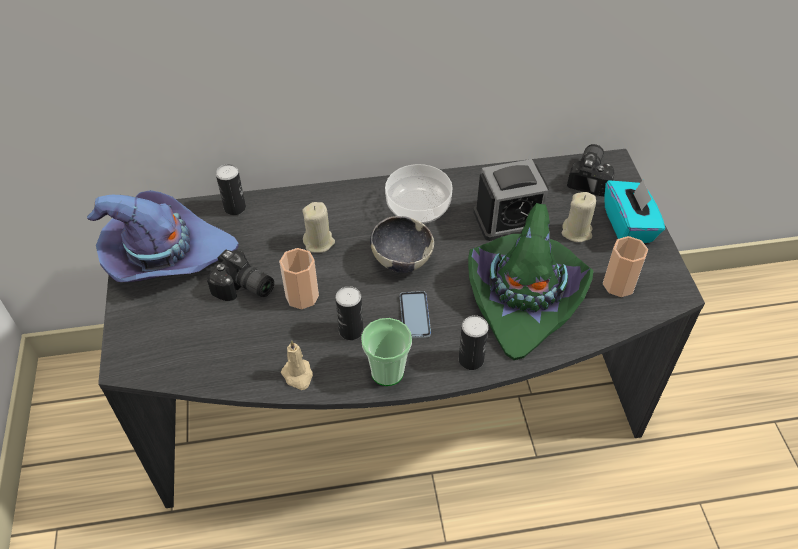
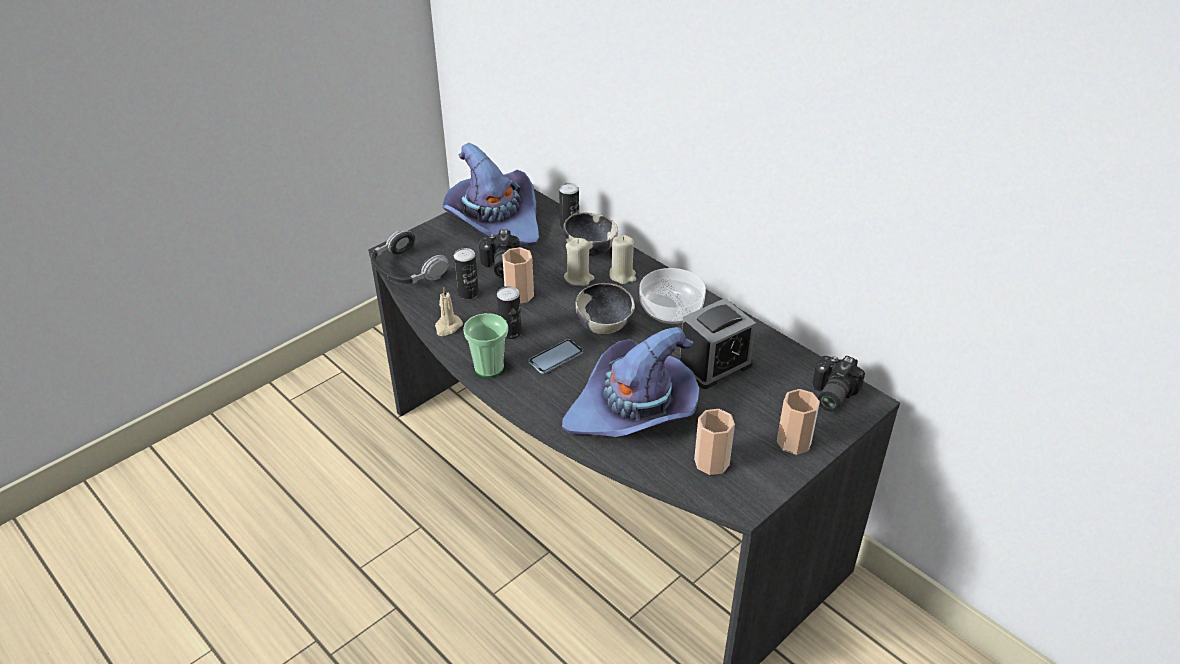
camera: 55 degrees right, 10 degrees down
(172, 365) = (407, 269): none -> headphones
(285, 213) = (590, 249): none -> bowl
(471, 360) = (541, 406): can -> can (468, 293)
(508, 219) = (714, 364): alarm clock -> alarm clock turned 75 degrees counterclockwise
(524, 298) = (635, 410): green hat -> purple hat
(577, 232) = (747, 411): beige candle -> beige candle (622, 276)
(592, 177) = (830, 394): camera -> camera turned 135 degrees clockwise
(628, 226) = (793, 442): turquoise tissue box -> cup

